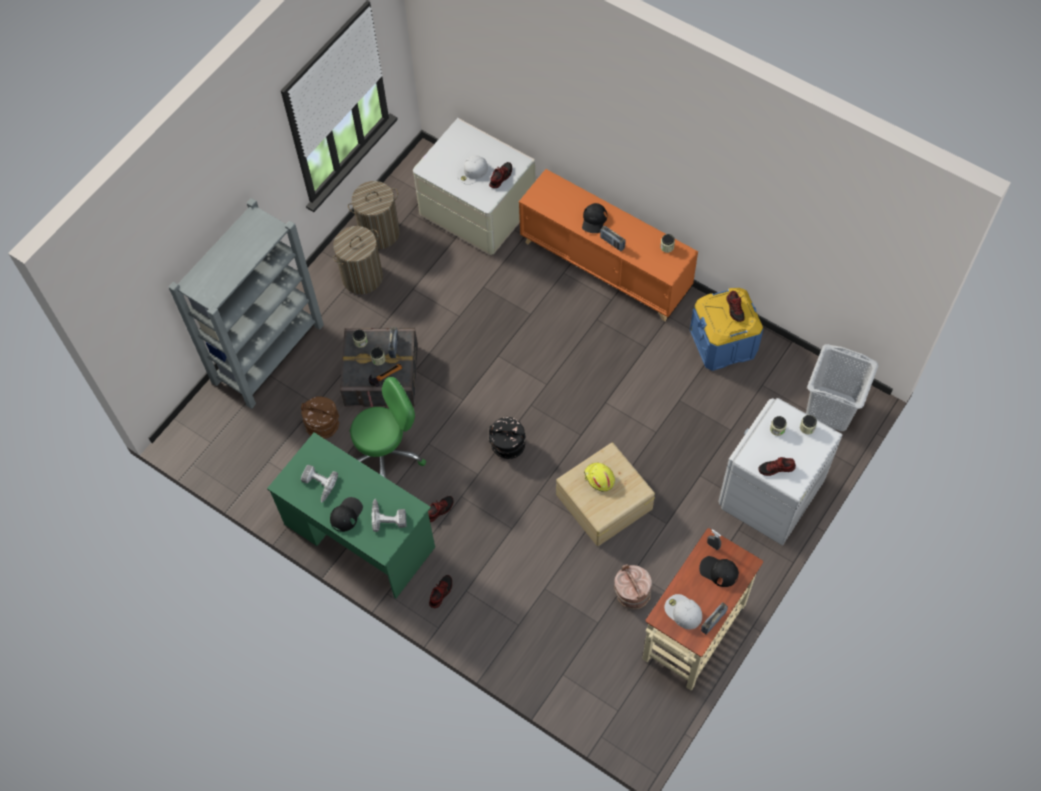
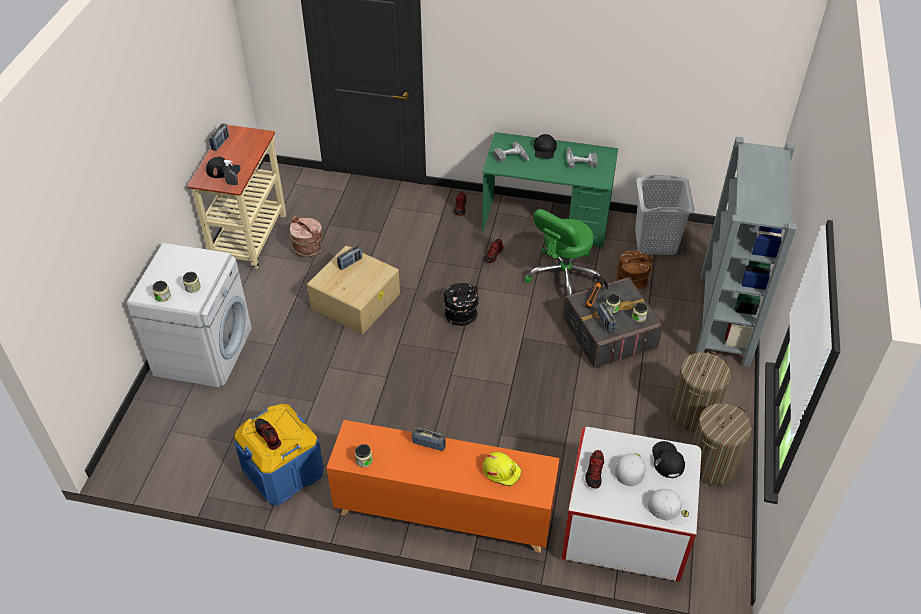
camera: 155 degrees right, 15 degrees down
(477, 210) = (624, 530): beige nightstand -> red nightstand
(594, 220) = (461, 464): black cap -> black cap (667, 460)
(599, 478) = (360, 279): yellow hard hat -> yellow hard hat (501, 471)
(602, 503) = (350, 263): none -> radio
(682, 612) = (246, 142): white cap -> white cap (670, 508)
(776, 469) = (188, 258): shoe -> none
(831, 408) = (152, 442): grey laundry basket -> grey laundry basket (655, 242)

